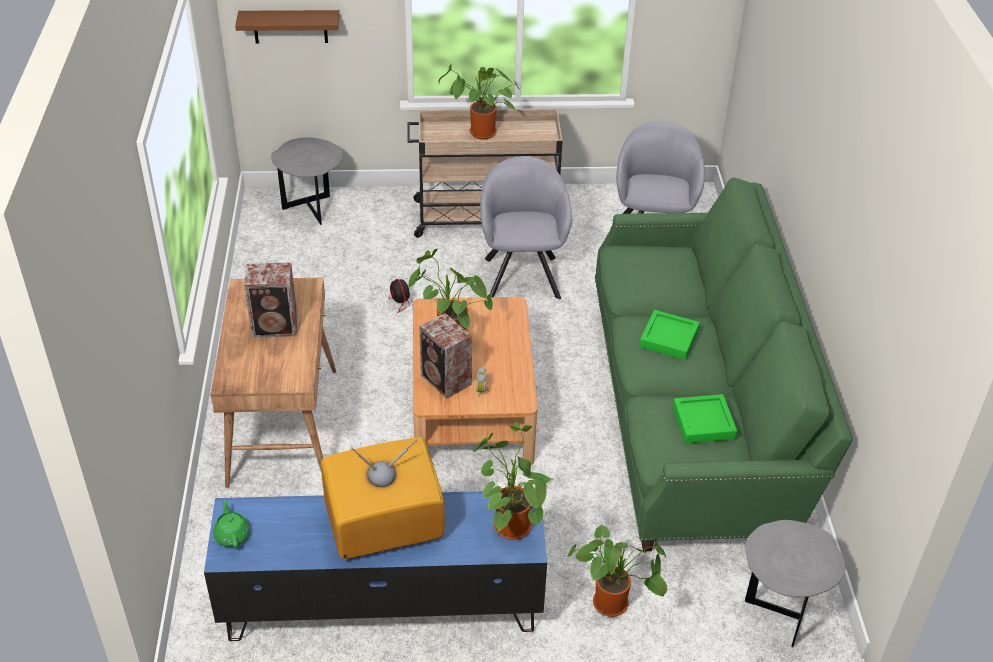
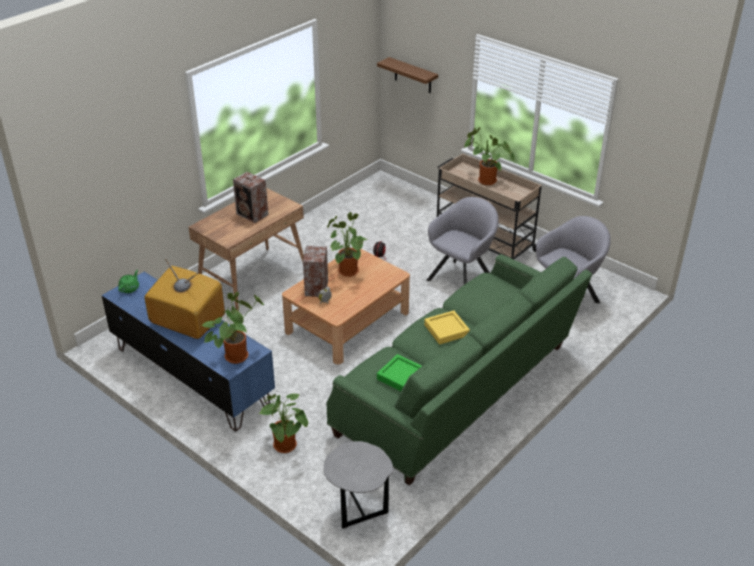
camera: 45 degrees right, 5 degrees down
(312, 211) = (397, 195): grey side table -> none
(669, 339) = (446, 330): green tray -> yellow tray

